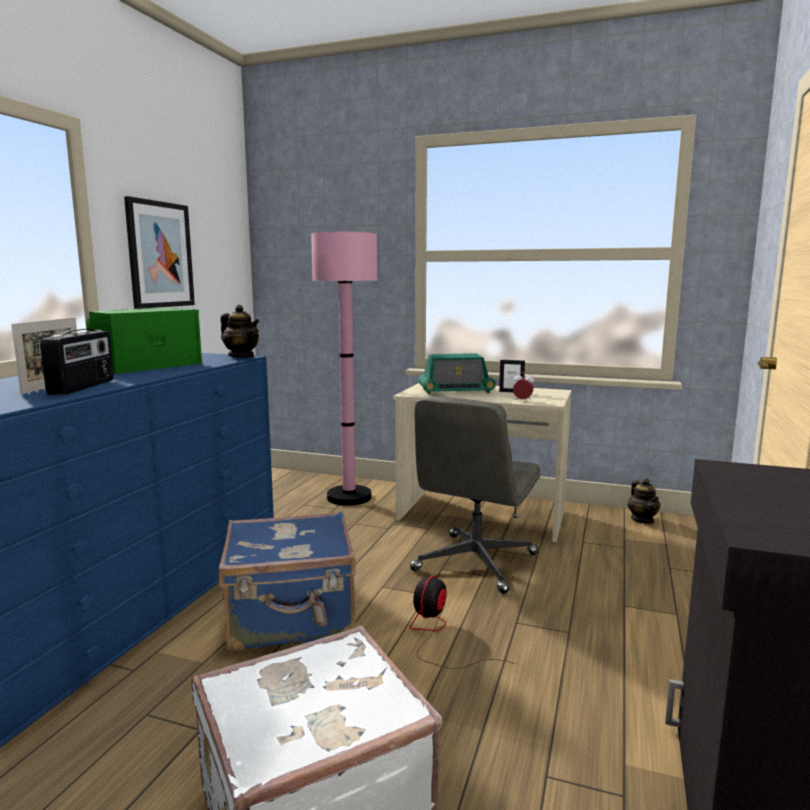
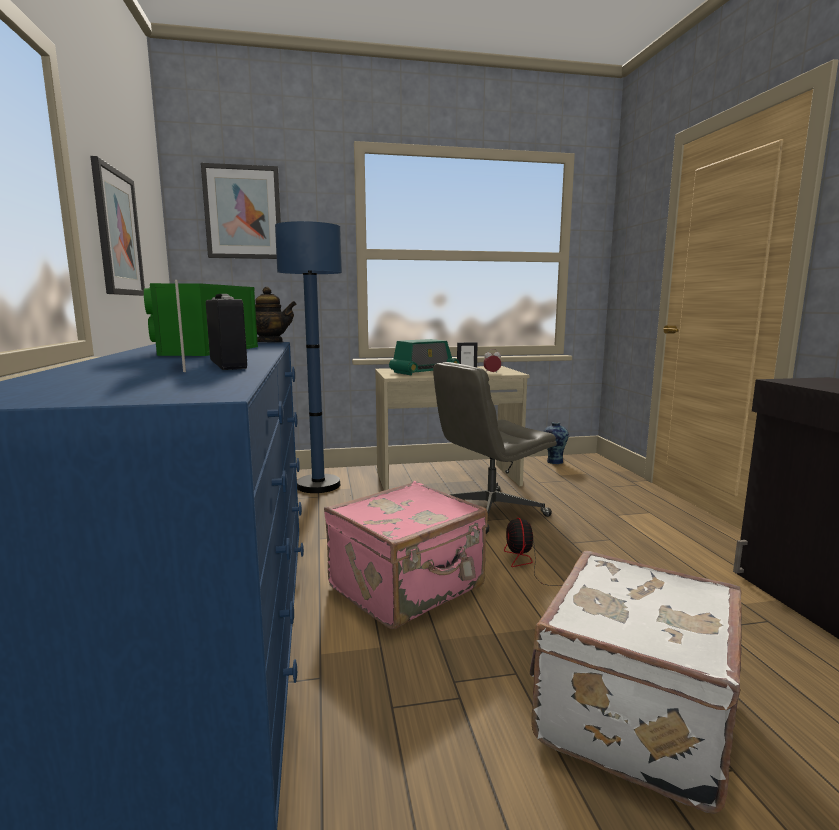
camera: 30 degrees left, 0 degrees up
(292, 618) = (408, 588): blue suitcase -> pink suitcase
(311, 219) = (243, 212): none -> picture
(349, 497) = (318, 485): pink floor lamp -> blue floor lamp
(475, 563) = (489, 511): grey office chair -> grey office chair turned 60 degrees clockwise
(642, 520) = (554, 461): teapot -> vase

